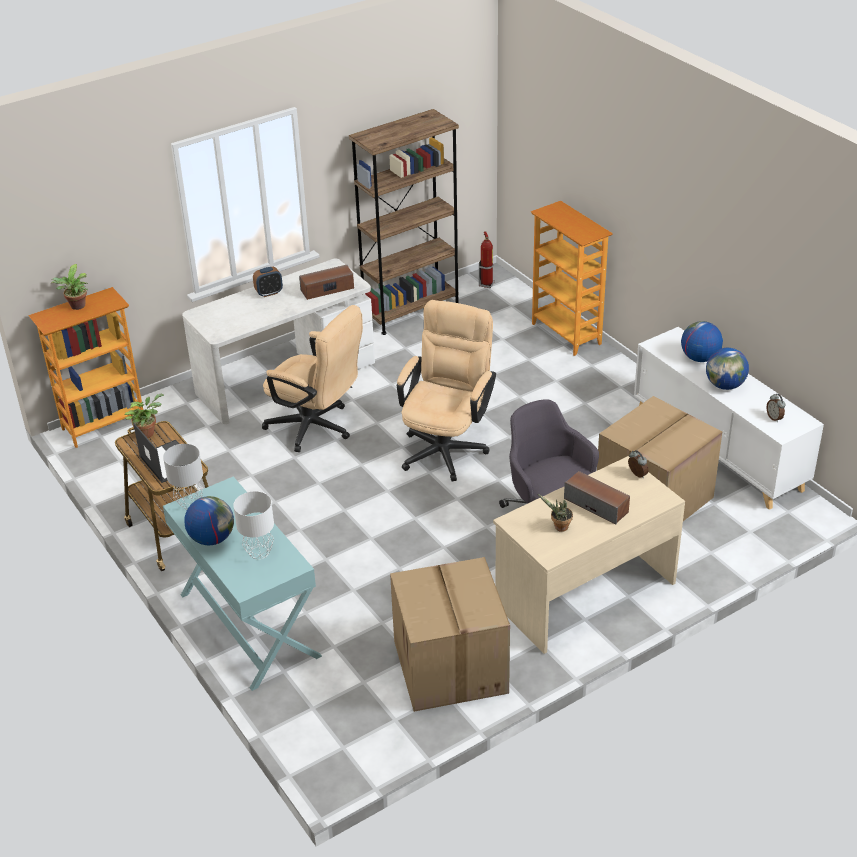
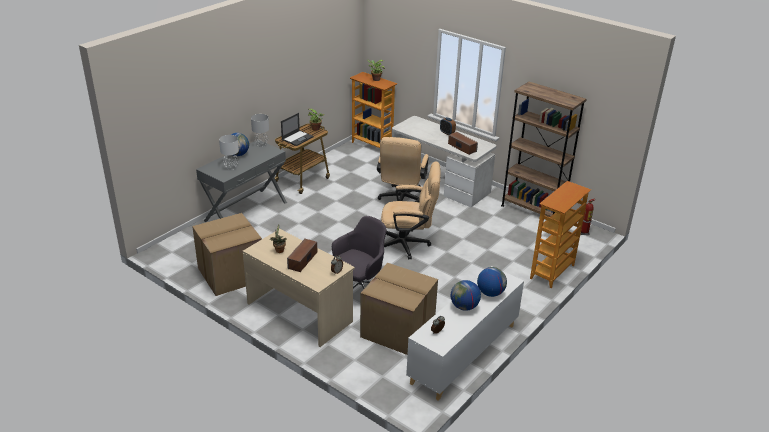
camera: 70 degrees right, 5 degrees down
(248, 625) = (246, 211): turquoise console table -> grey console table

